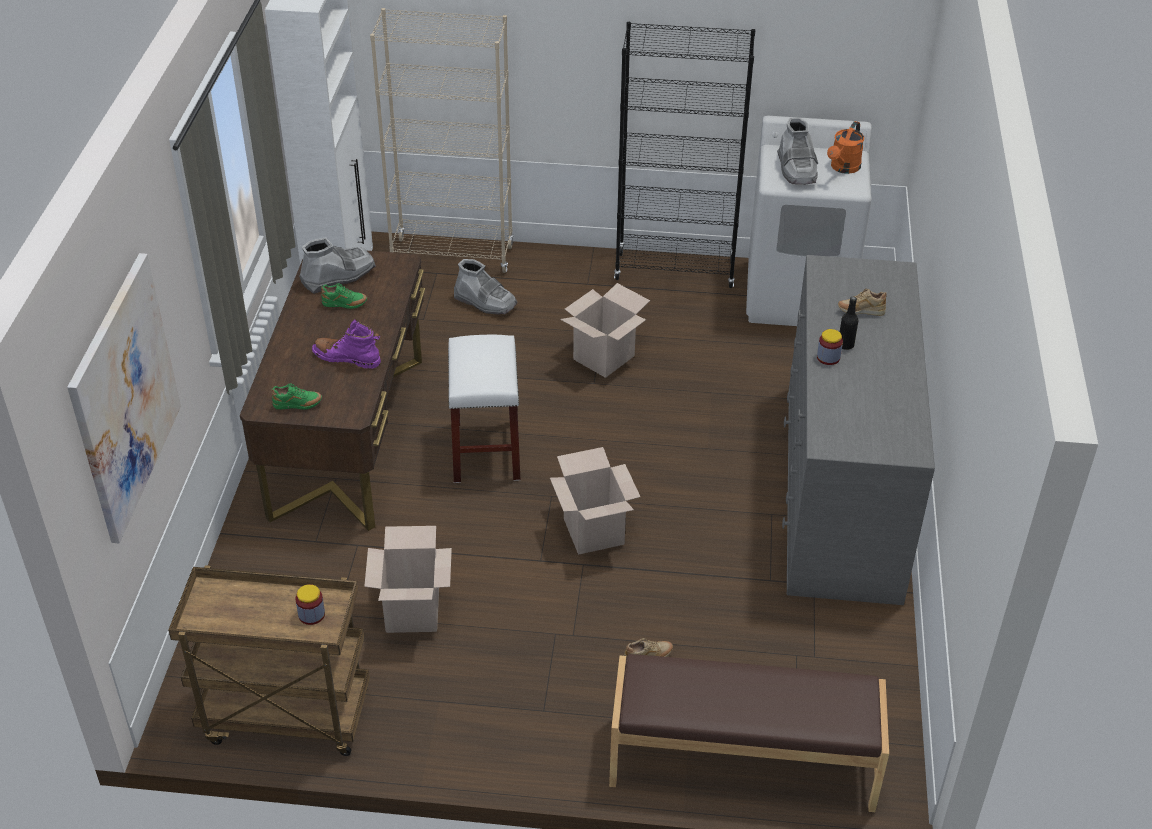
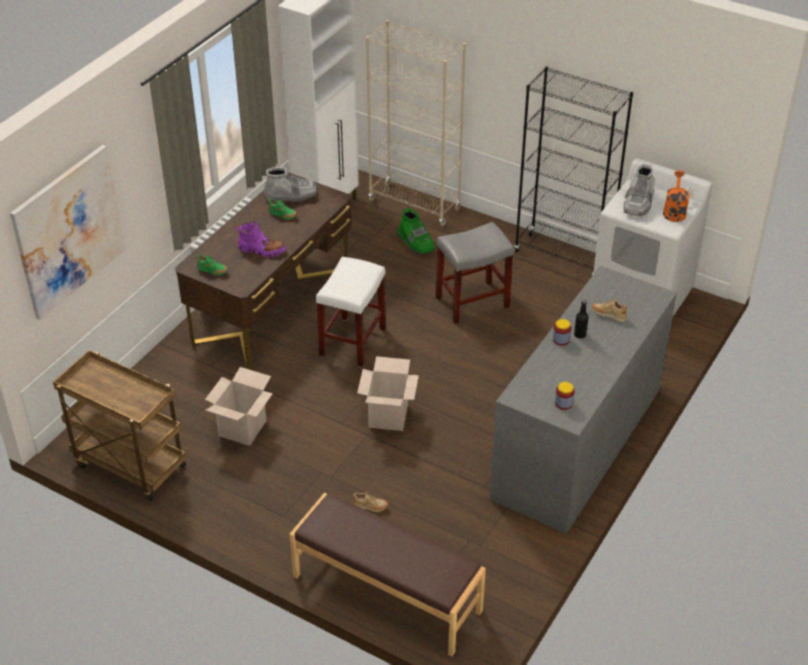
camera: 25 degrees right, 0 degrees up
(311, 614) = (139, 400): jar -> jar (563, 403)
(347, 358) = (261, 250): purple boot -> purple boot turned 150 degrees clockwise
(485, 302) = (416, 243): grey boot -> green boot
(604, 357) = (471, 303): cardboard box -> grey stool
(843, 168) = (674, 211): orange watering can -> orange watering can turned 135 degrees clockwise

